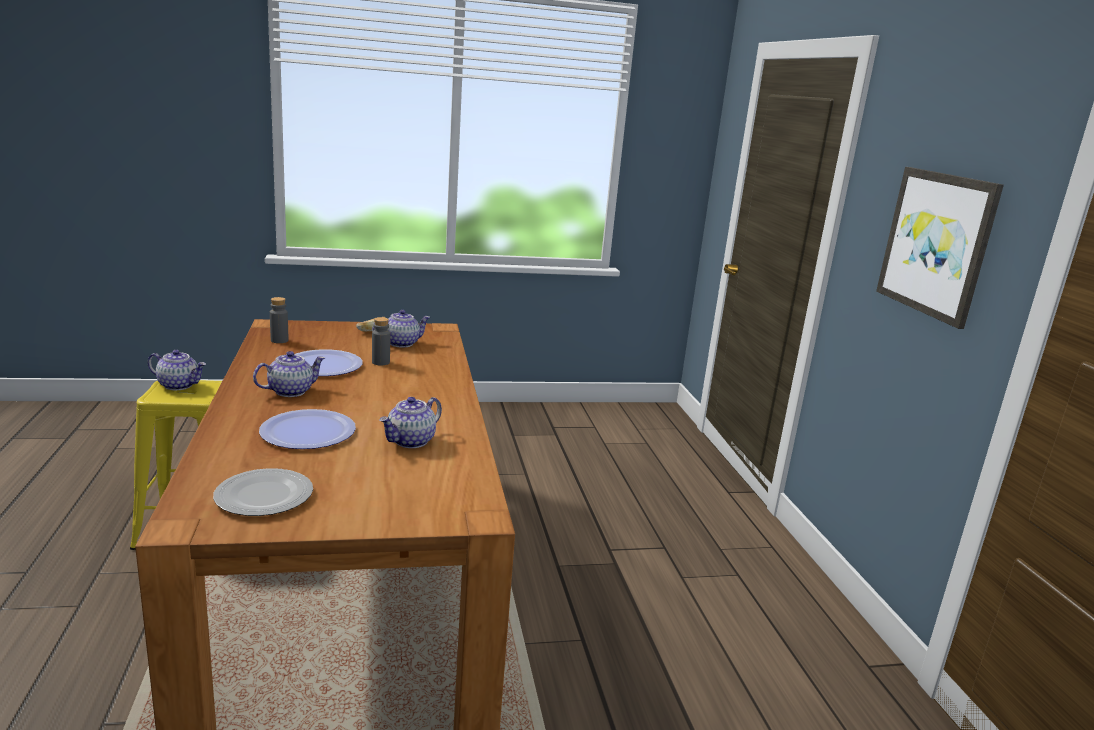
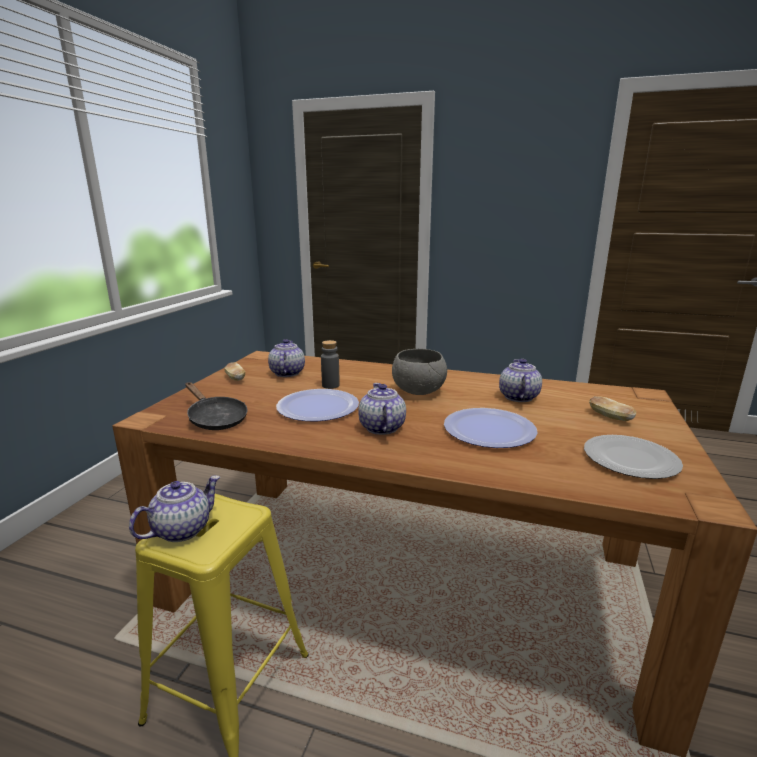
camera: 60 degrees left, 0 degrees up
(279, 340) = (215, 419): grey bottle -> black frying pan
(378, 490) = (610, 417): none -> bread
(391, 397) = (419, 392): none -> grey bowl
(411, 441) = (518, 397): teapot -> teapot turned 150 degrees counterclockwise
(937, 244) = (525, 202): picture -> none

